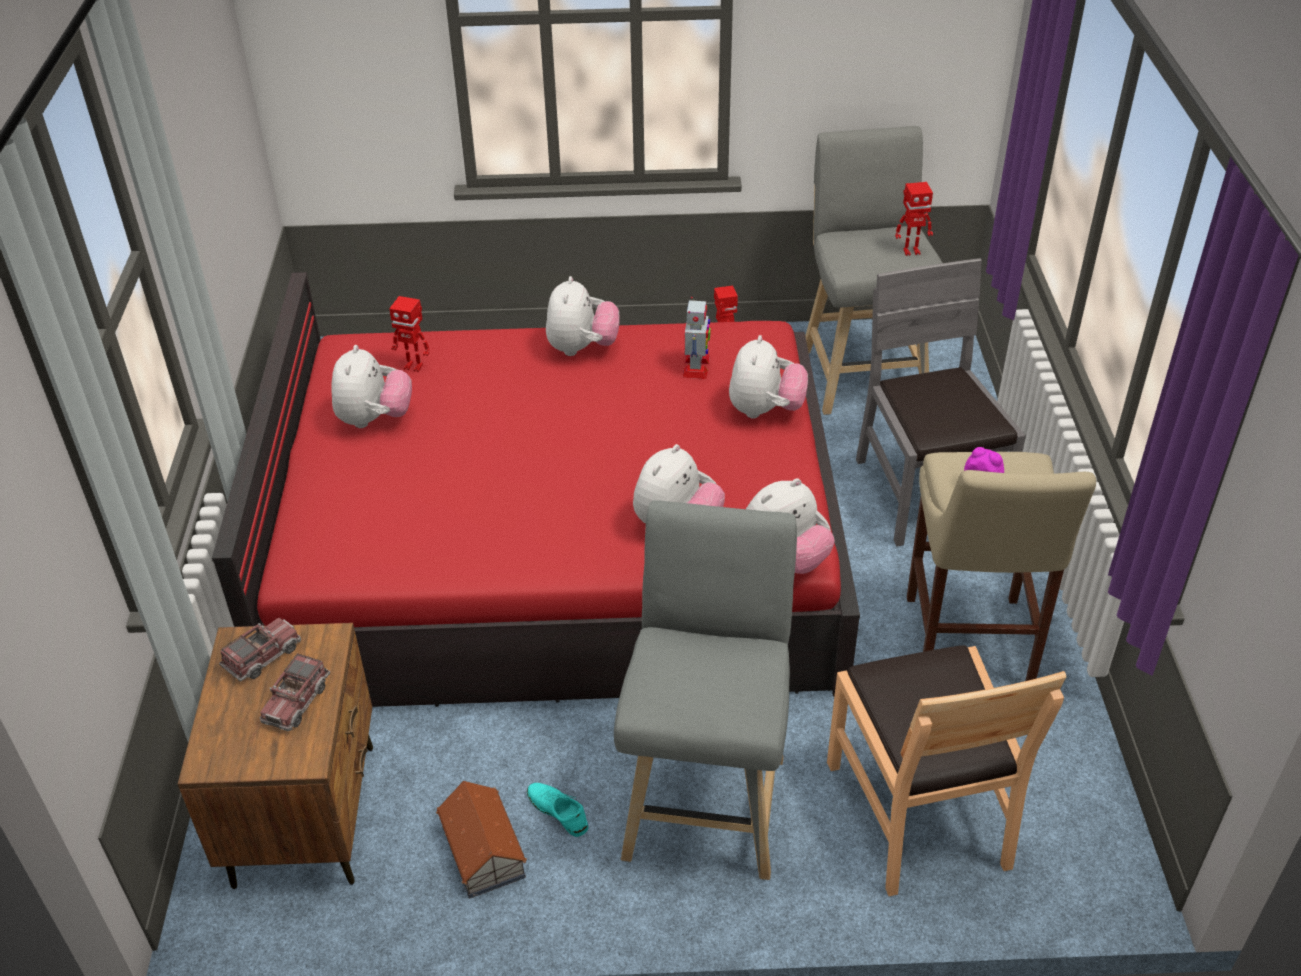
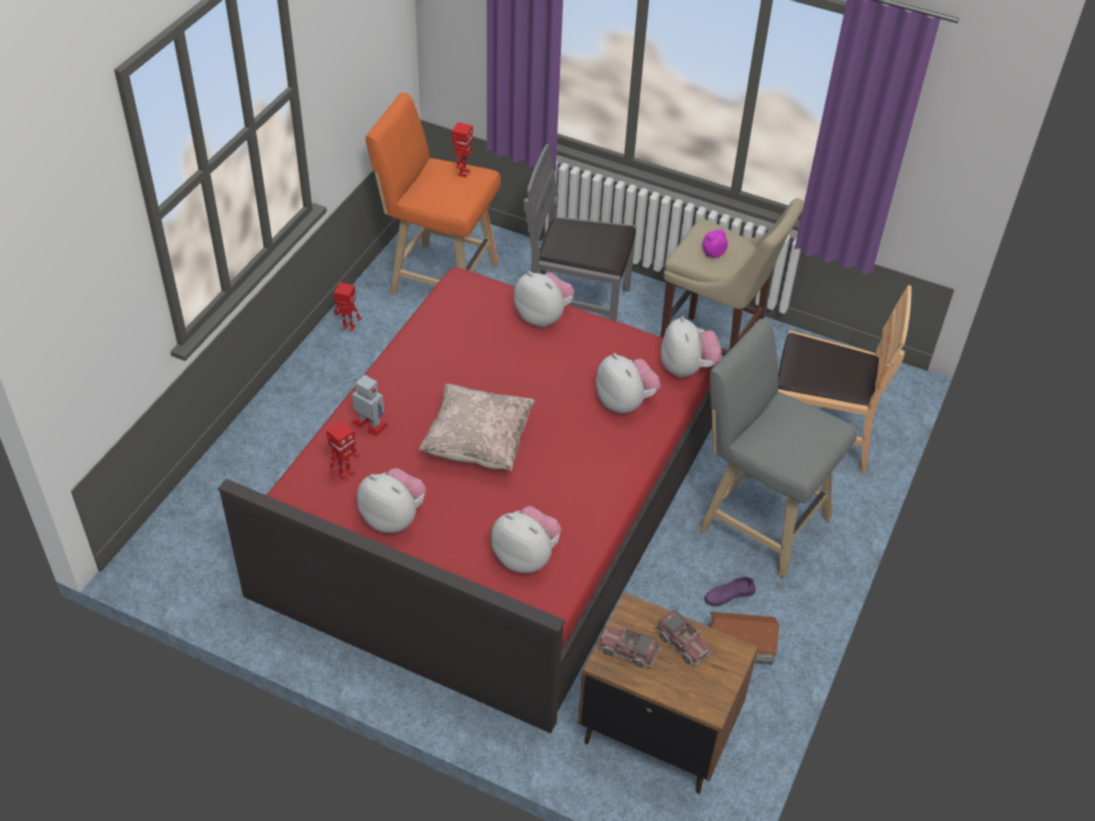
camera: 65 degrees left, 5 degrees up
(262, 657) = (628, 651): toy truck -> toy truck turned 45 degrees counterclockwise
(520, 436) = (478, 444): none -> beige pillow
(558, 811) = (729, 595): turquoise shoe -> purple shoe
(582, 348) = (401, 375): plush toy -> plush toy (526, 556)
(696, 367) = (471, 328): toy robot -> toy robot (370, 424)
(862, 372) = (439, 277): grey stool -> orange stool

